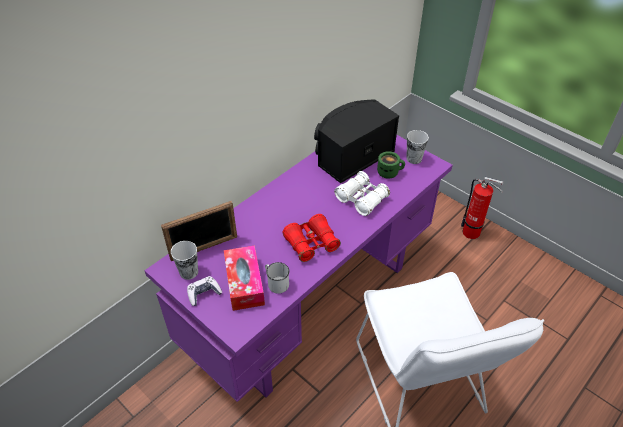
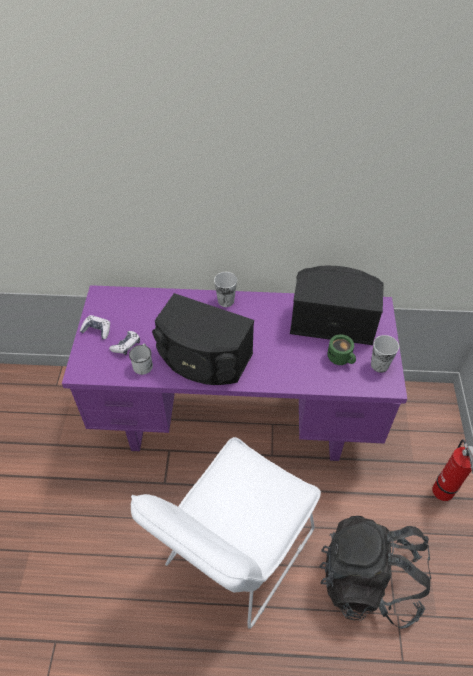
camera: 50 degrees right, 5 degrees up
(189, 272) = (109, 308): cup -> cup (226, 301)
(204, 248) = (138, 301): picture frame -> none
(244, 283) = (126, 346): tissue box -> game controller
(311, 243) = (203, 359): red binoculars -> black speaker
(361, 199) = (286, 359): white binoculars -> none
(502, 317) = (368, 580): none -> black backpack

